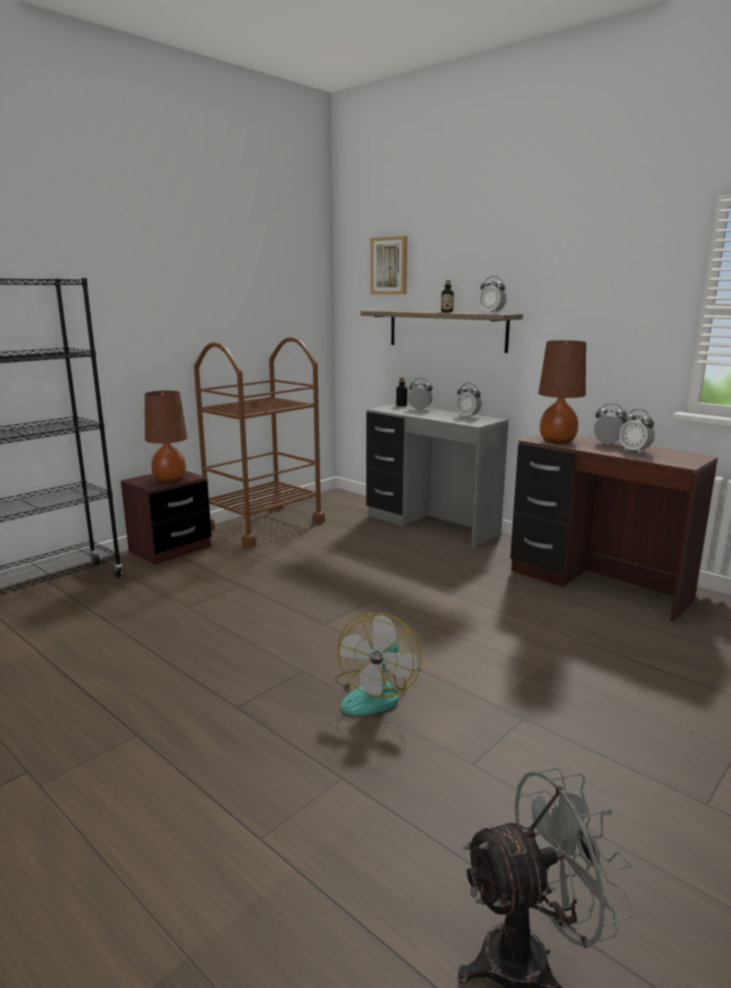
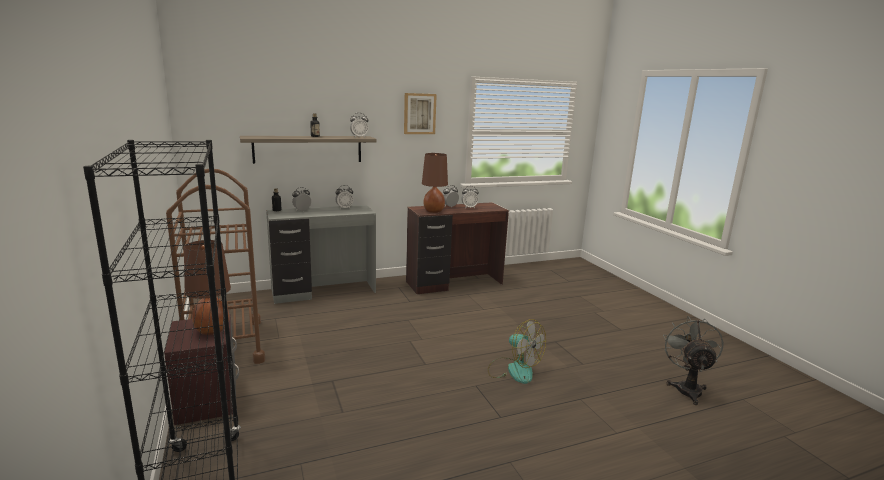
camera: 65 degrees left, 0 degrees up
(389, 266) = (244, 99): picture -> picture (419, 113)

